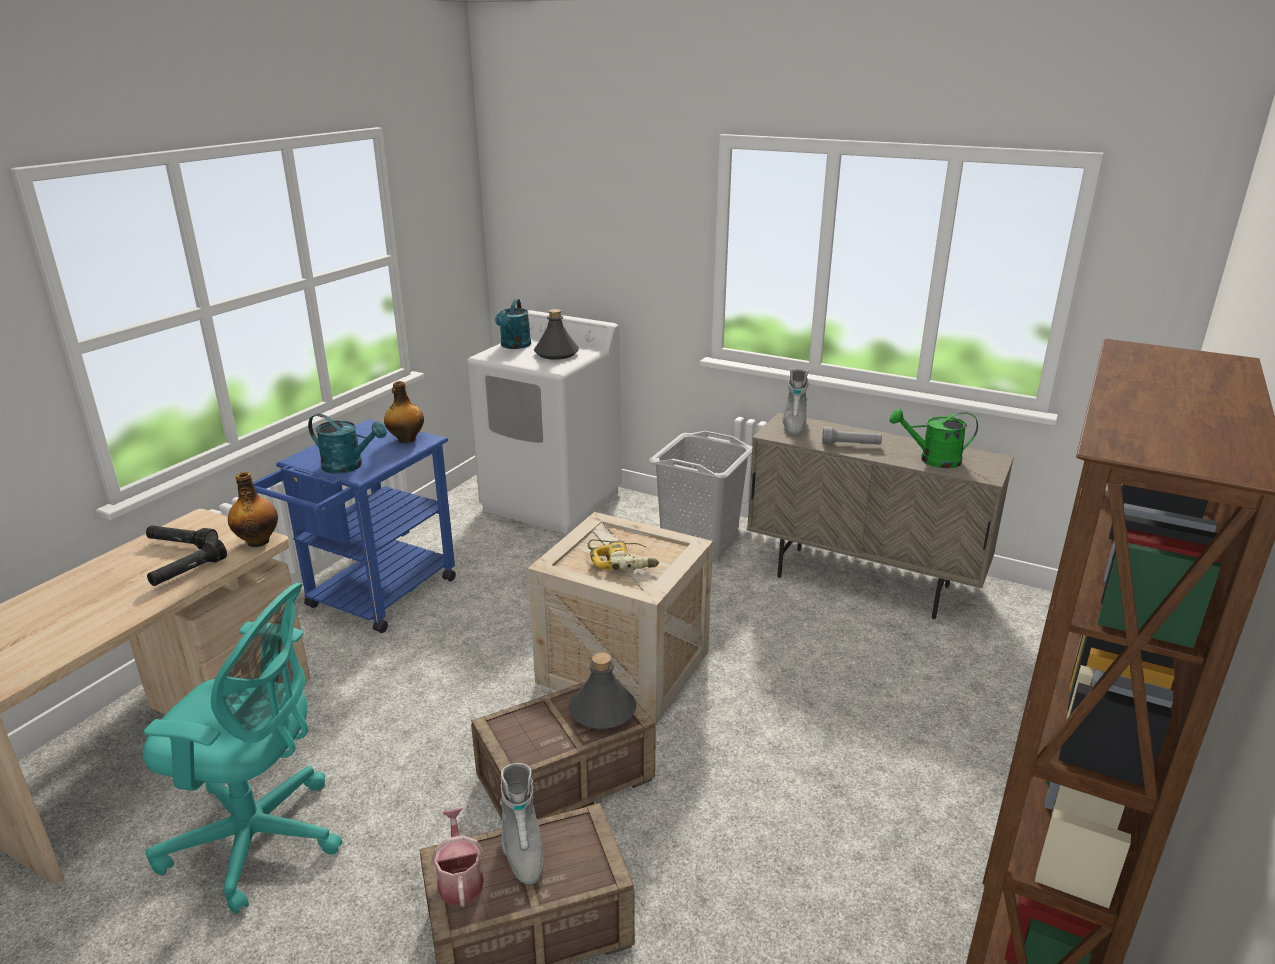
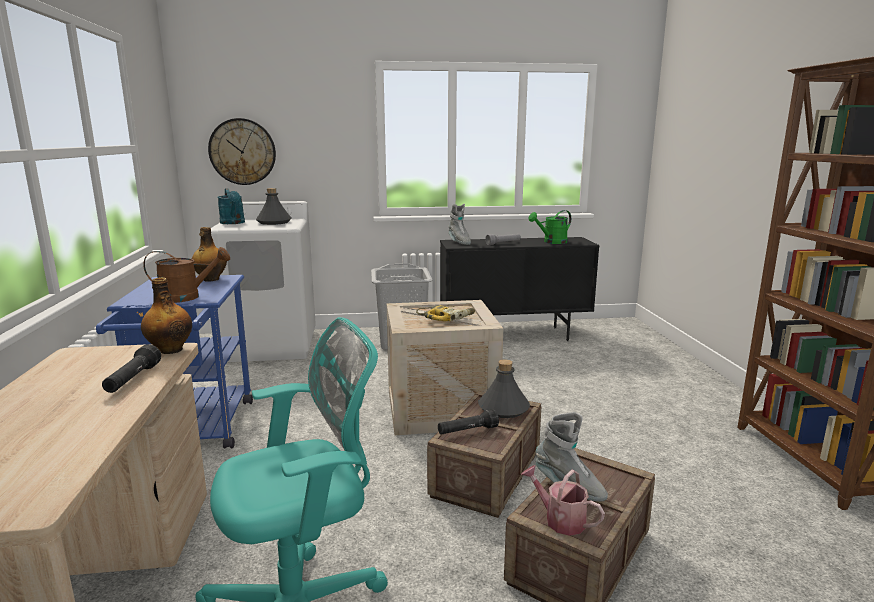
camera: 35 degrees left, 10 degrees down
(183, 544) = (88, 368): black flashlight -> black flashlight (467, 431)
(349, 466) = (187, 297): turquoise watering can -> brown watering can
(552, 247) = (242, 152): none -> wall clock
(863, 582) = (514, 336): beige cabinet -> black cabinet

